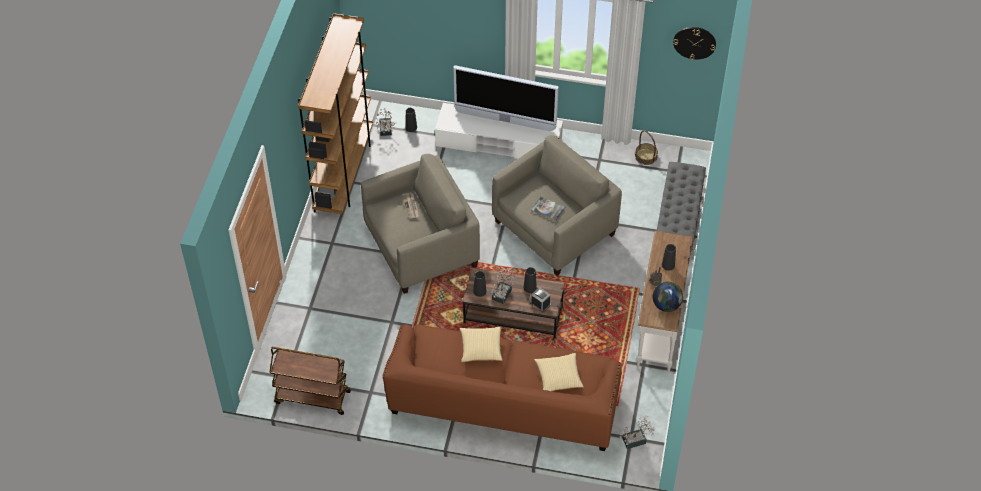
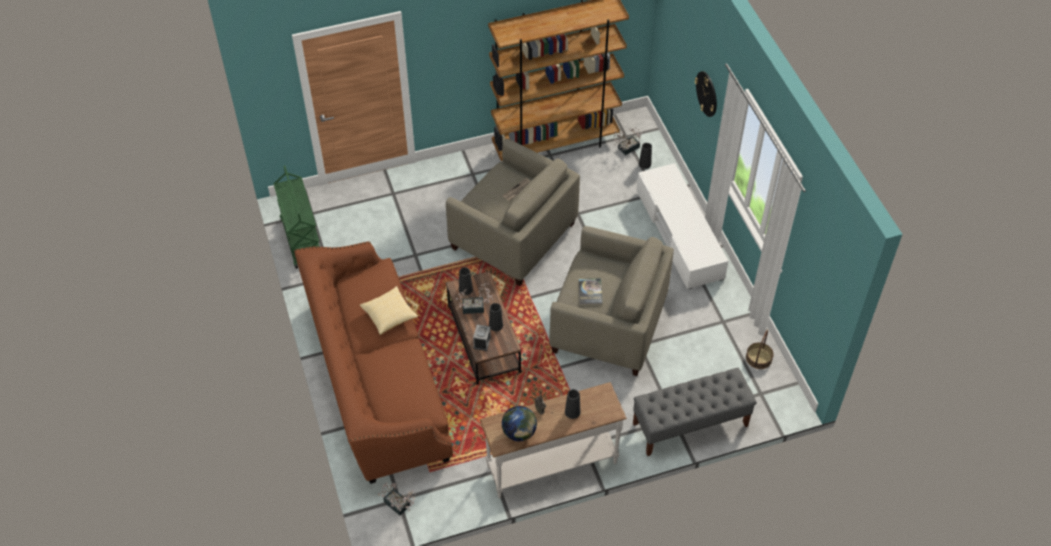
camera: 60 degrees right, 0 degrees up
(312, 397) = (301, 240): brown cart -> green cart
(505, 121) = (690, 217): television -> none
(558, 377) = (392, 390): pillow -> none
(694, 42) = (828, 275): wall clock -> wall clock (707, 93)

